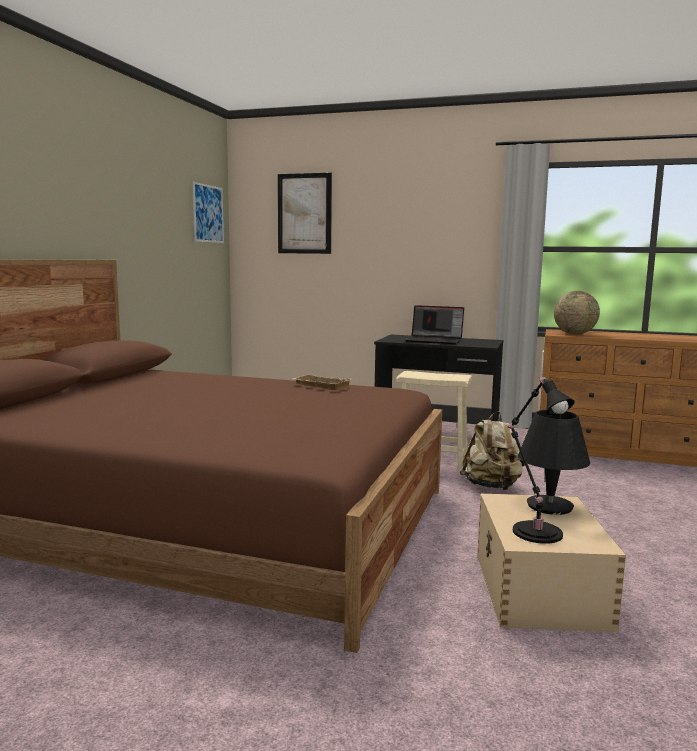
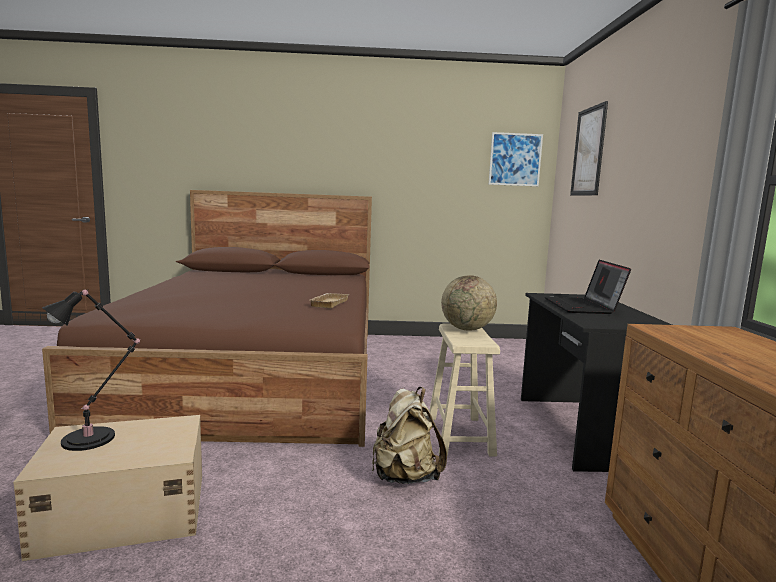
camera: 70 degrees right, 0 degrees up
(549, 506) = (160, 445): black table lamp -> none
(574, 334) = (695, 337): globe -> globe (467, 329)

